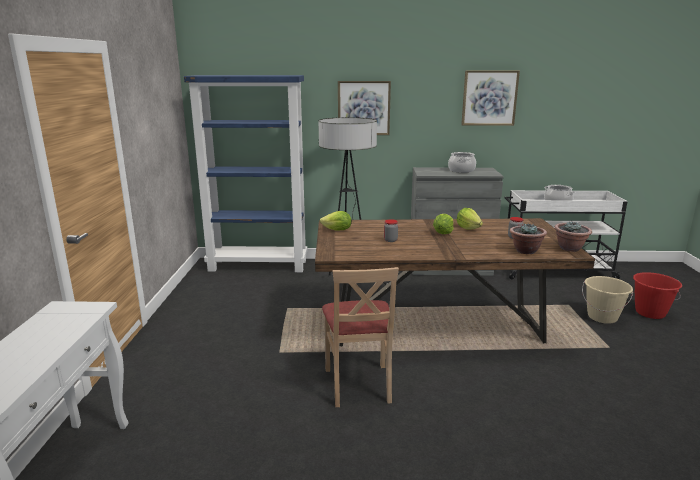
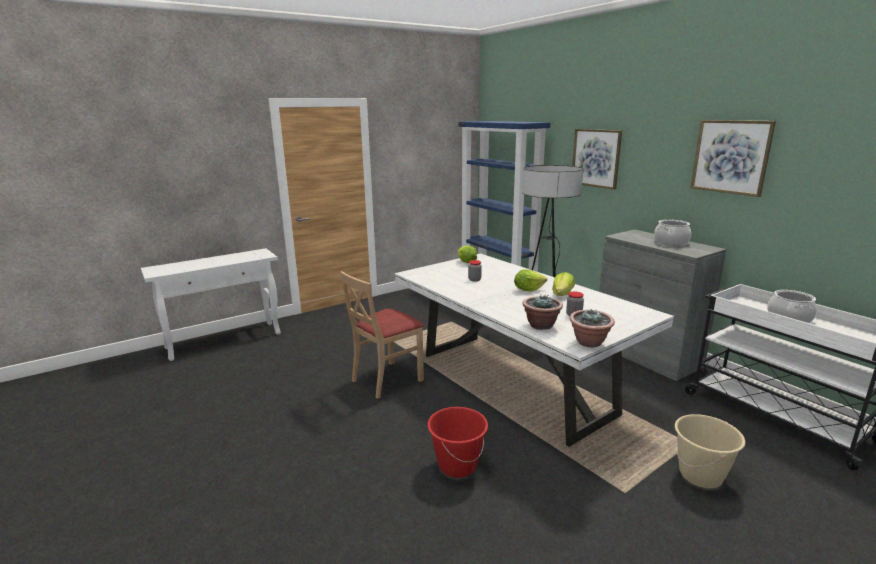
camera: 55 degrees right, 0 degrees up
(437, 326) = (514, 383): brown dining table -> white dining table
(650, 313) = (791, 516): red bucket -> red bucket (457, 465)

